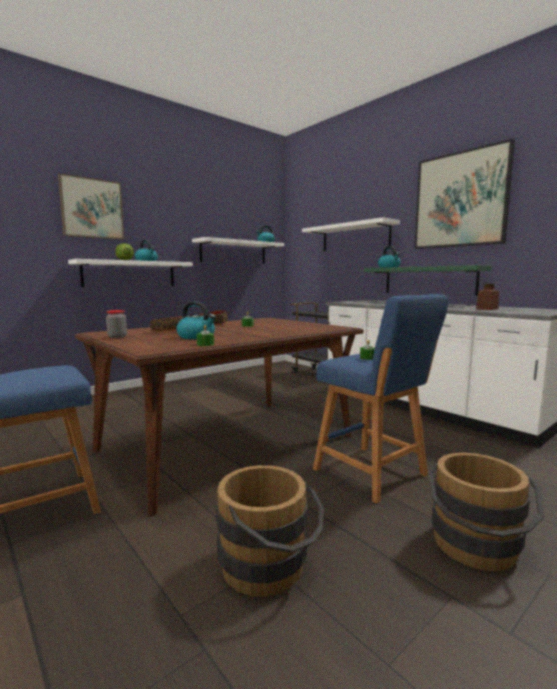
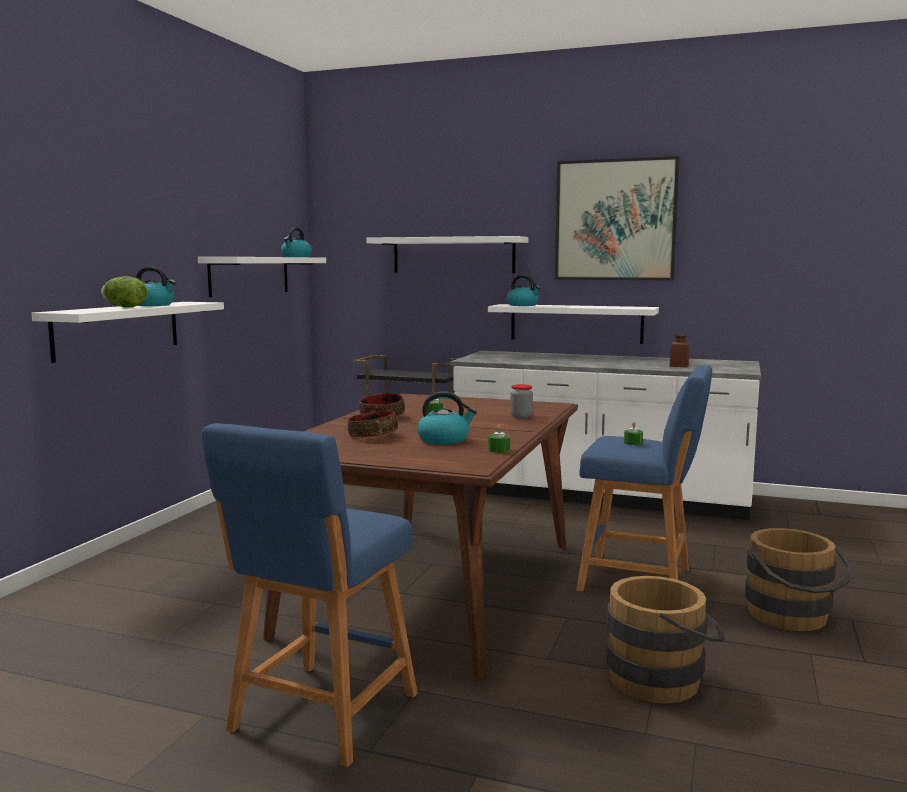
camera: 30 degrees left, 0 degrees up
(92, 208) = (63, 212): picture -> none
(117, 337) = (342, 453): jar -> jar (521, 417)
(429, 280) = (576, 323): green shelf -> white shelf

